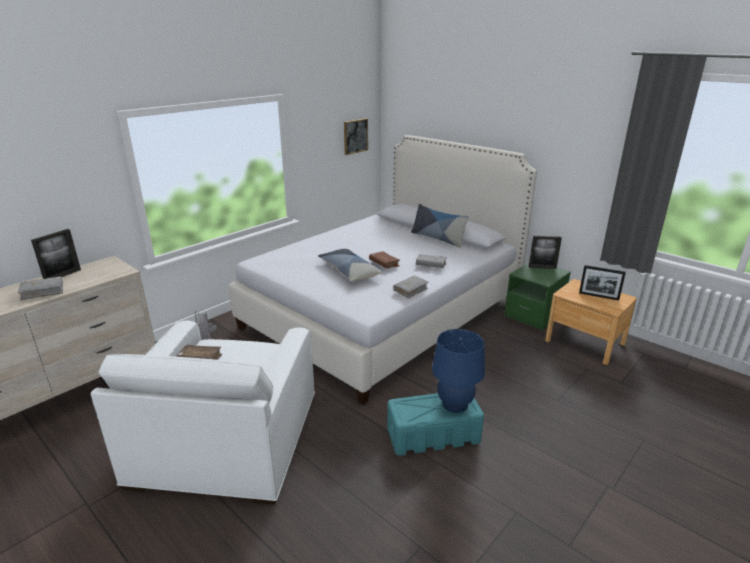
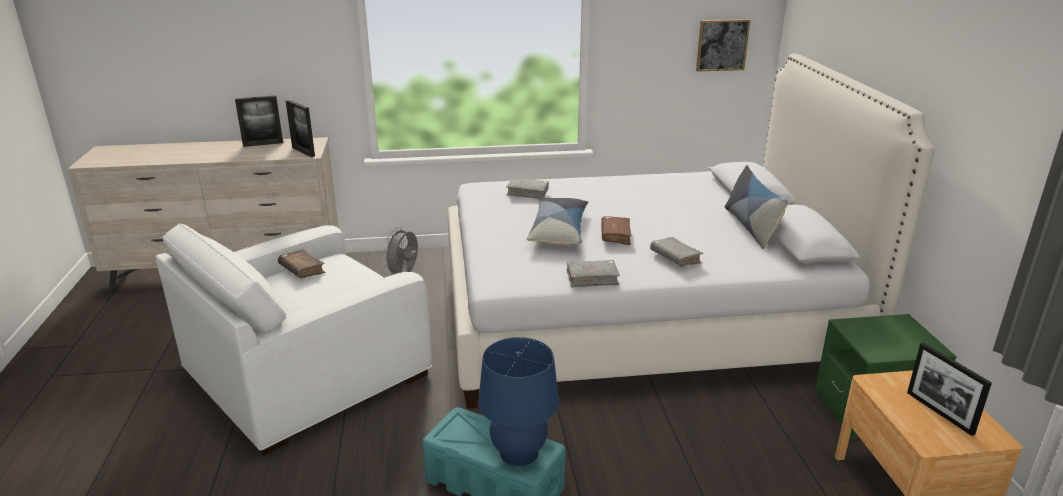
camera: 40 degrees right, 0 degrees up
(43, 292) = (228, 154): grey book -> grey book (528, 193)
(542, 267) = (908, 331): picture frame -> picture frame (303, 152)

